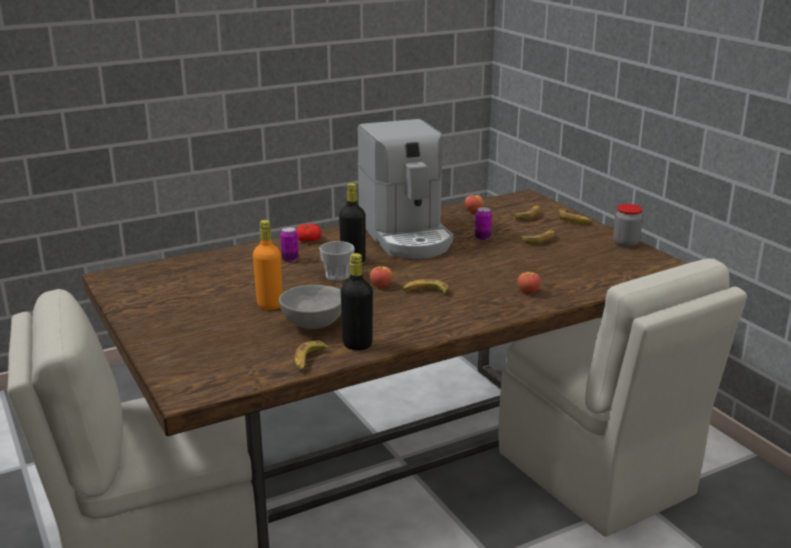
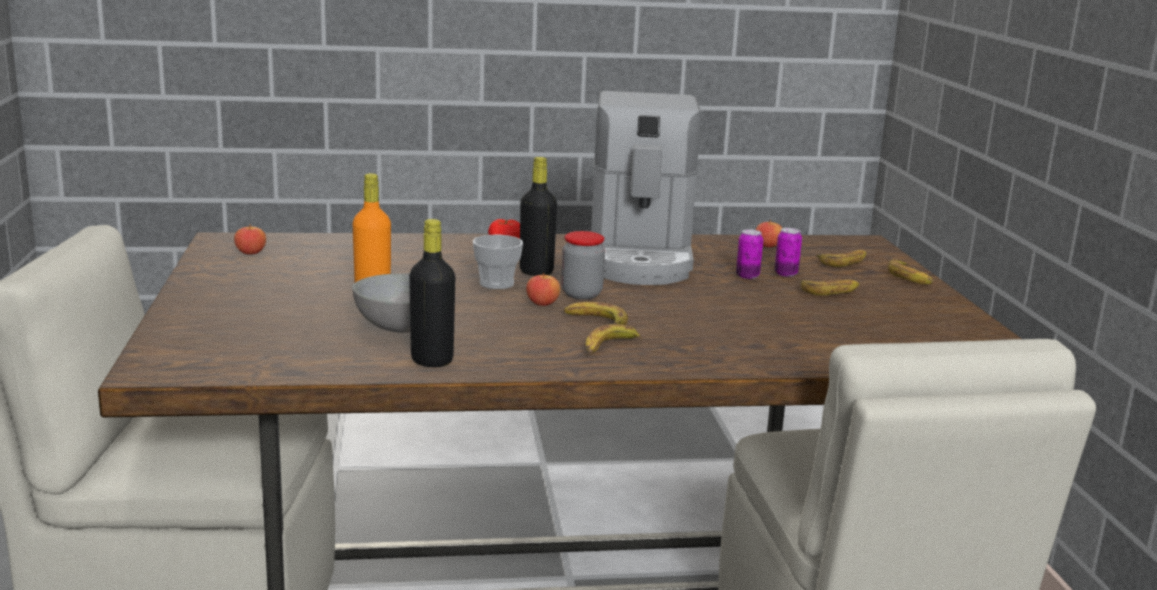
camera: 20 degrees right, 5 degrees down
(290, 259) = (457, 257): can -> can (786, 274)
(309, 360) = (348, 365): banana -> banana (609, 347)
(528, 291) = (747, 346): apple -> apple (250, 252)
(626, 243) = (965, 316): jar -> jar (581, 294)

